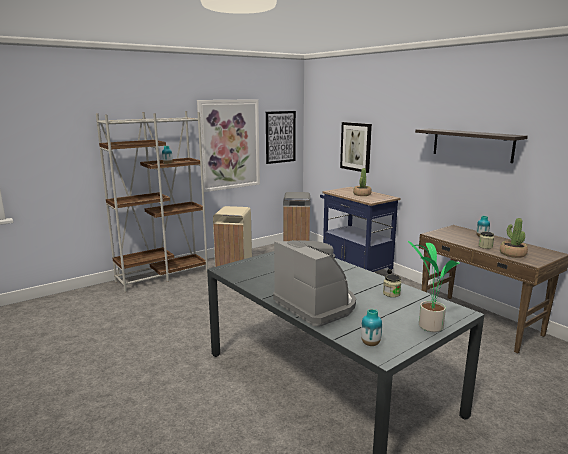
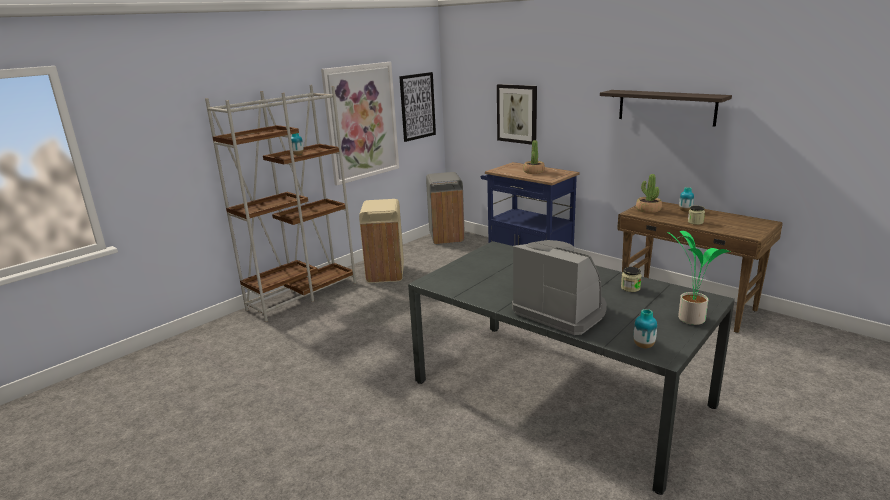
camera: 10 degrees left, 5 degrees up
(512, 254) = (727, 228): potted plant -> potted plant (648, 210)

